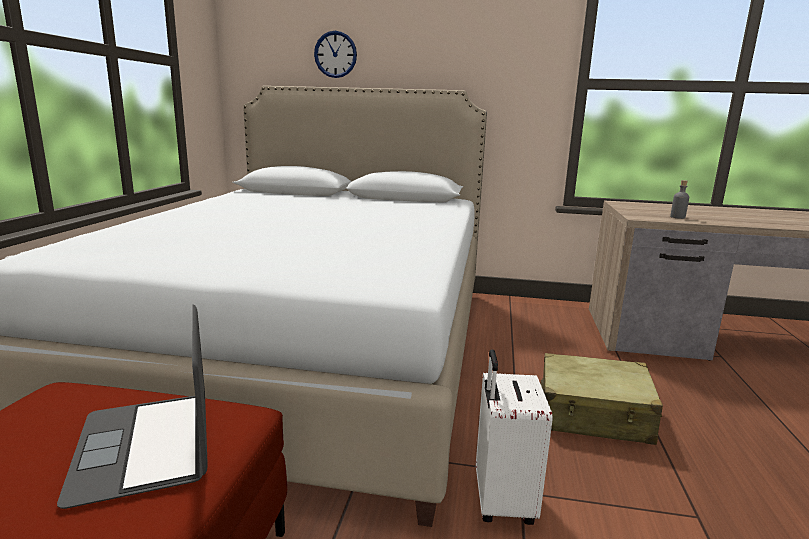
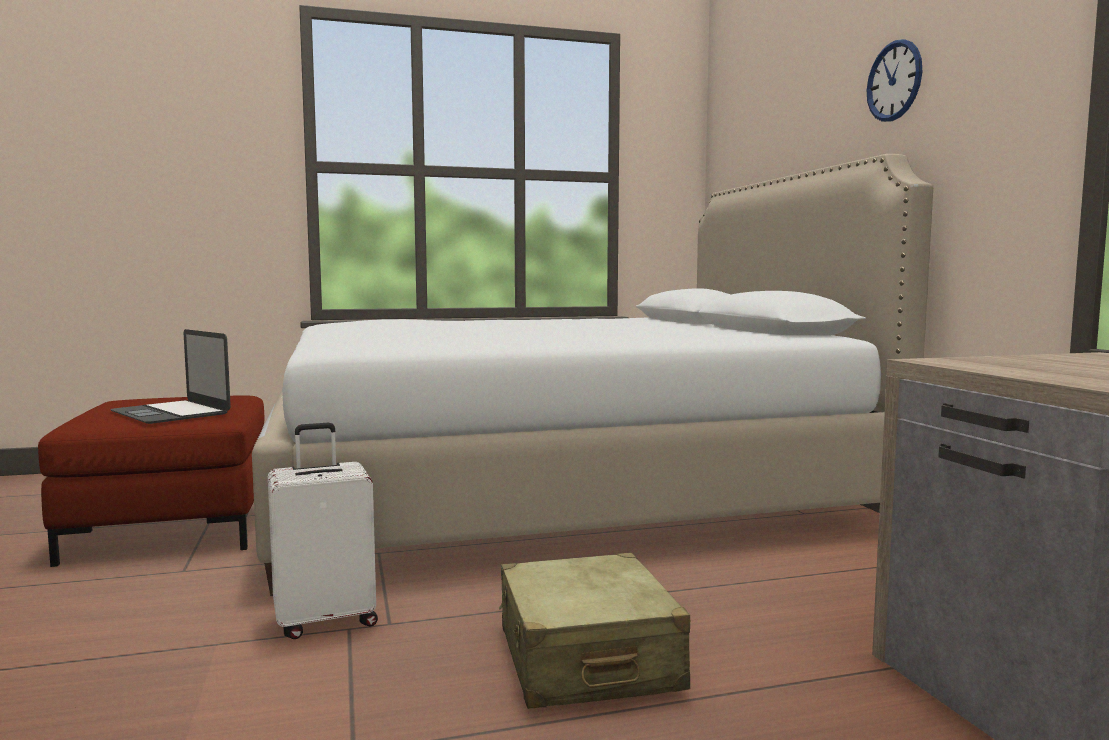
camera: 65 degrees right, 10 degrees down
(145, 445) = (171, 412): laptop -> laptop turned 90 degrees counterclockwise
(335, 54) = (784, 137): wall clock -> wall clock (894, 81)
(677, 217) = (1046, 370): grey bottle -> none

